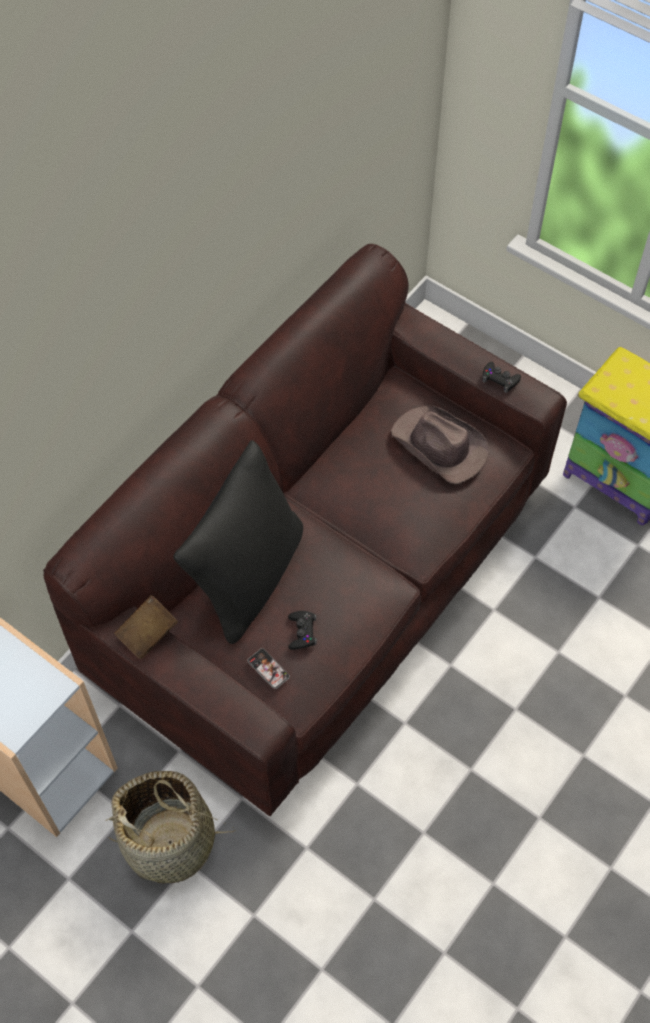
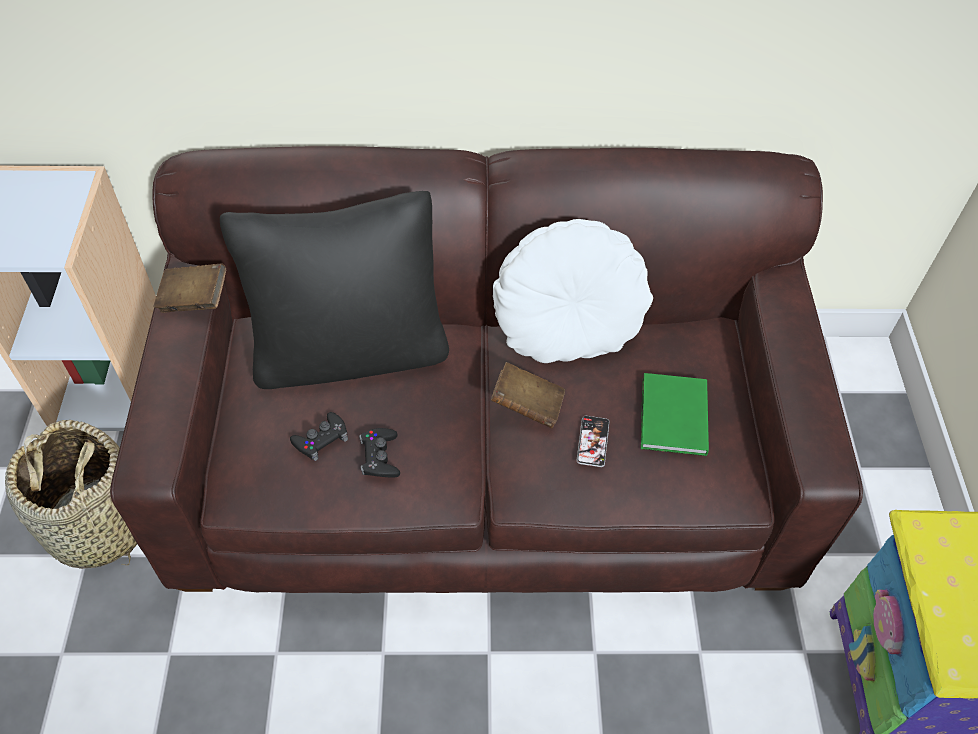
camera: 50 degrees right, 5 degrees down
(268, 669) = (254, 438): phone -> phone (593, 441)
(337, 457) = (566, 338): none -> white pillow
(369, 510) = (527, 405): none -> brown book
(439, 446) = (672, 418): brown hat -> green book
(500, 379) = (807, 408): black game controller -> black game controller (380, 457)

